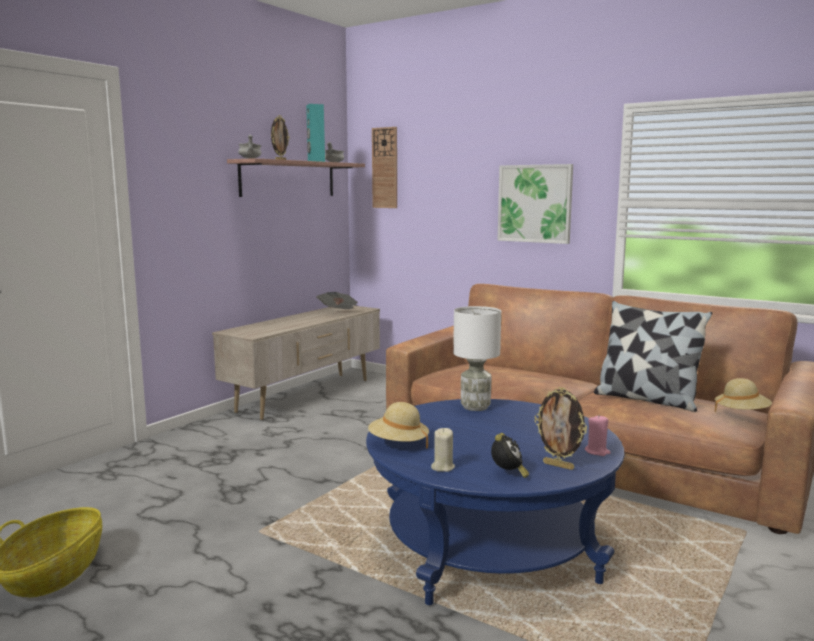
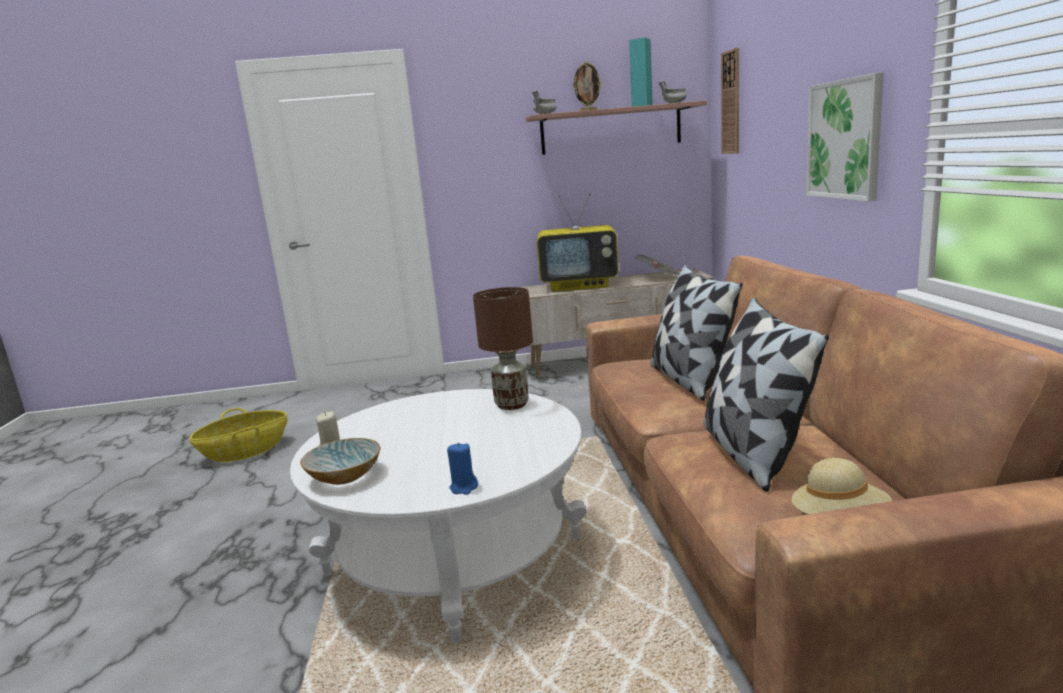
camera: 50 degrees right, 5 degrees up
(285, 324) = (580, 286): none -> television
(398, 444) = (367, 420): beige hat -> none
(475, 407) = (511, 405): white table lamp -> brown table lamp
(489, 547) = (455, 557): blue coffee table -> white coffee table
(508, 474) = (346, 476): alarm clock -> bowl
(515, 374) = (689, 380): none -> pillow
(559, 466) = (396, 486): picture frame -> none
(597, 452) = (464, 487): pink candle -> blue candle

